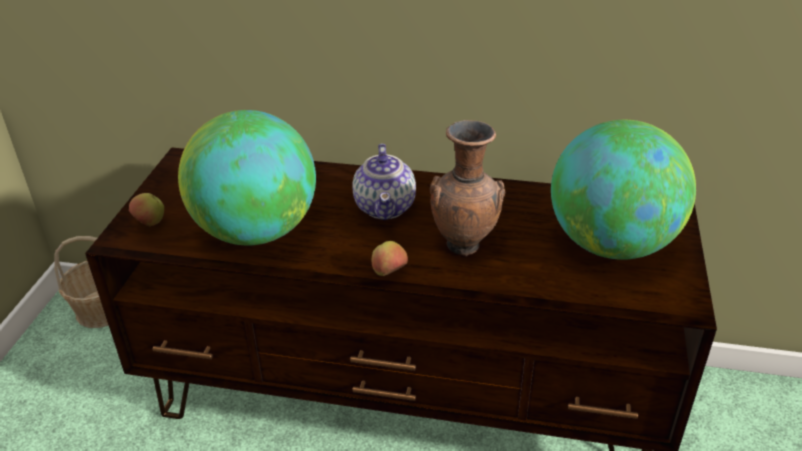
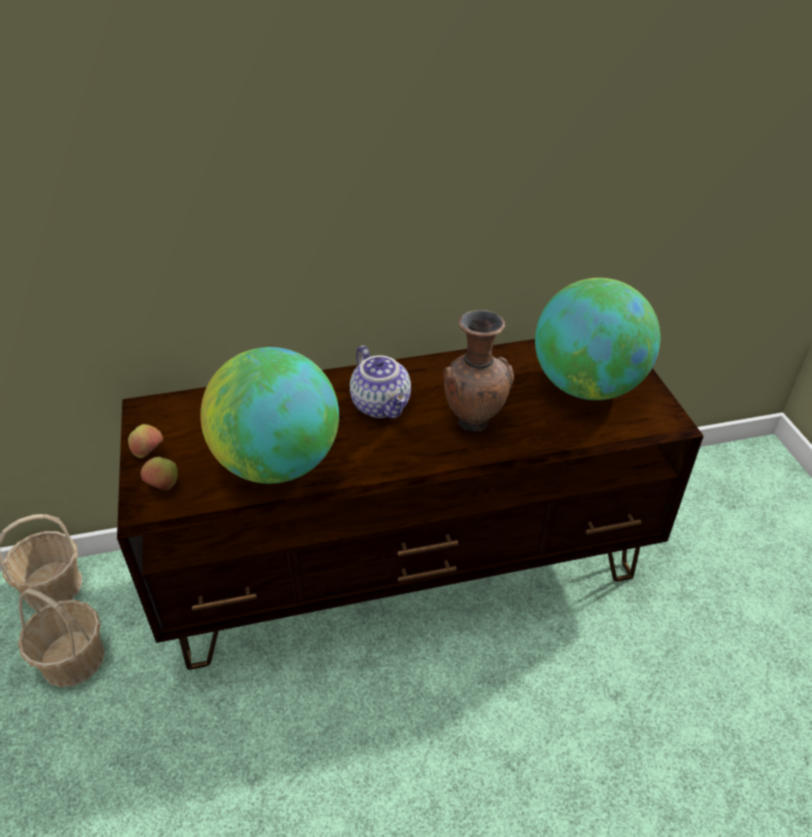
camera: 25 degrees left, 5 degrees up
(81, 373) = (73, 658): none -> basket
(389, 273) = (428, 467): apple -> apple (149, 453)

